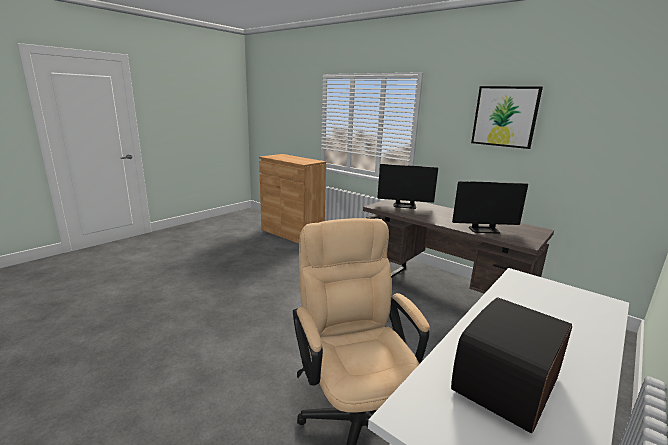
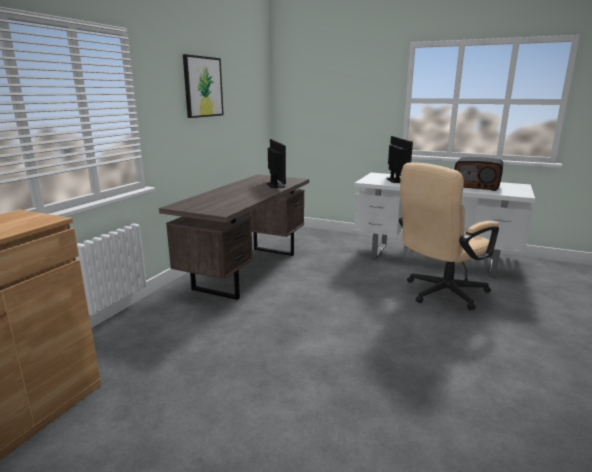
camera: 105 degrees left, 0 degrees up
(404, 206) = (210, 203): monitor -> monitor (396, 180)

